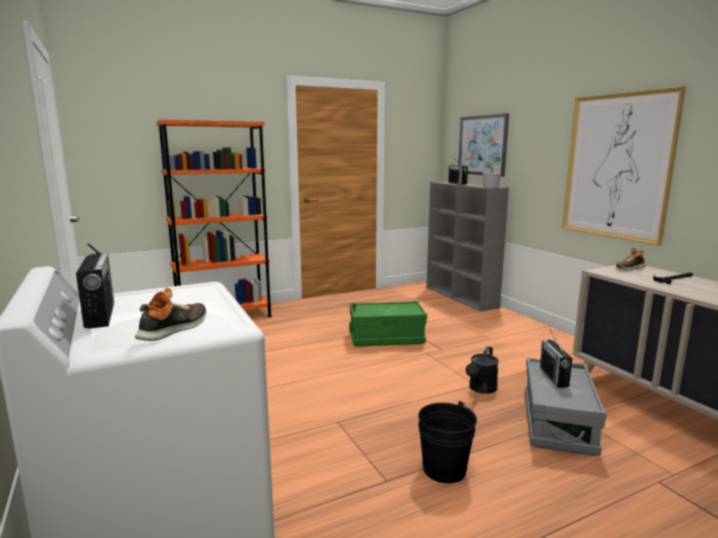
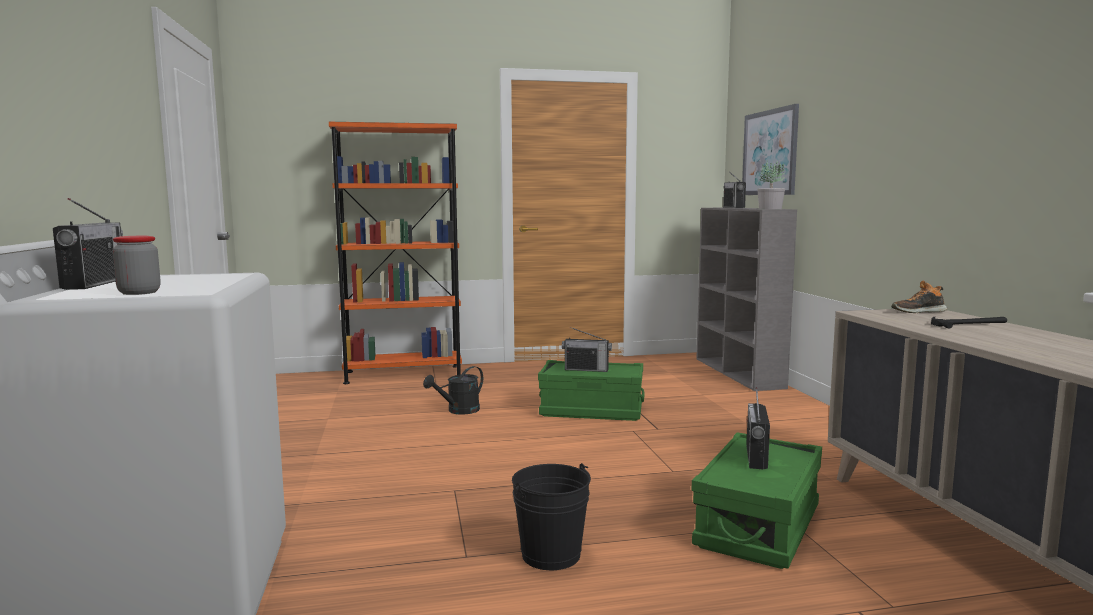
camera: 15 degrees right, 5 degrees down
(175, 329) = (139, 292): shoe -> jar
(383, 309) = (586, 369): none -> radio
(481, 389) = (677, 477): black watering can -> black watering can (458, 411)
(557, 423) = (758, 526): grey storage box -> green storage box
(617, 166) = (925, 166): picture -> none

